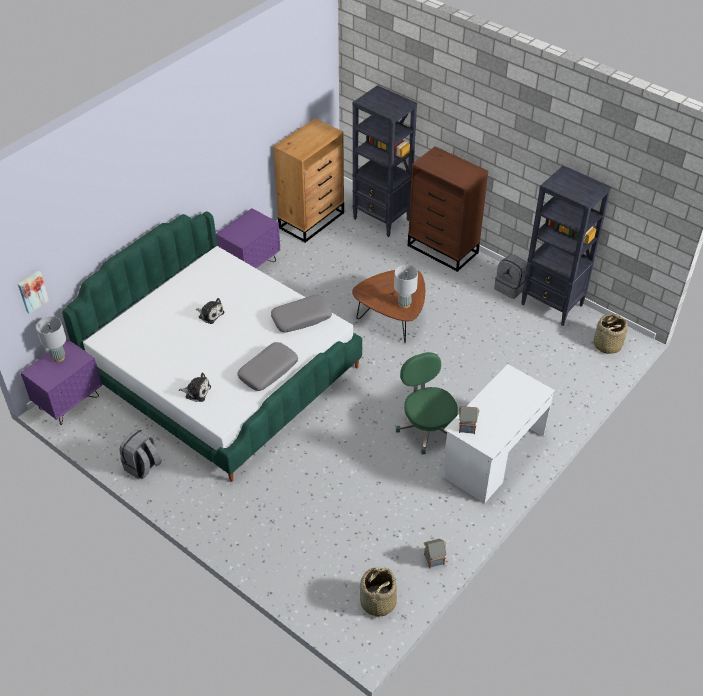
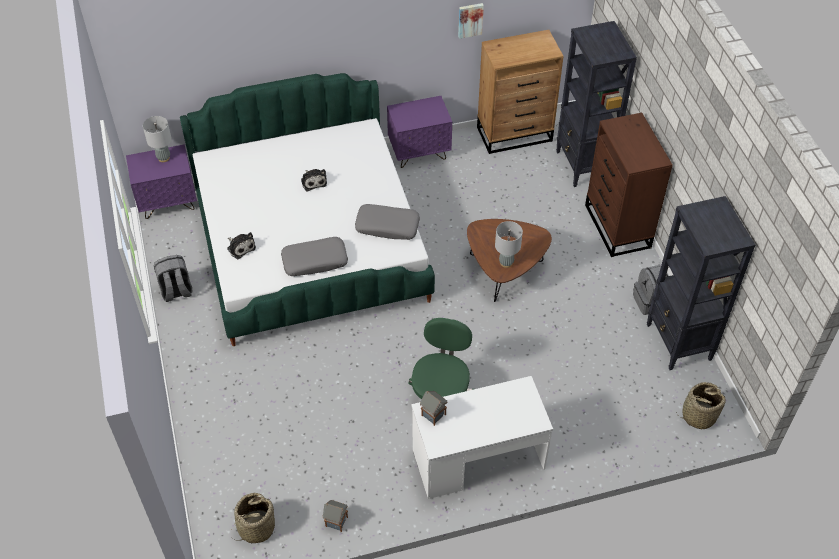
camera: 35 degrees right, 5 degrees up
(32, 291) = (150, 87): picture -> picture (470, 20)

